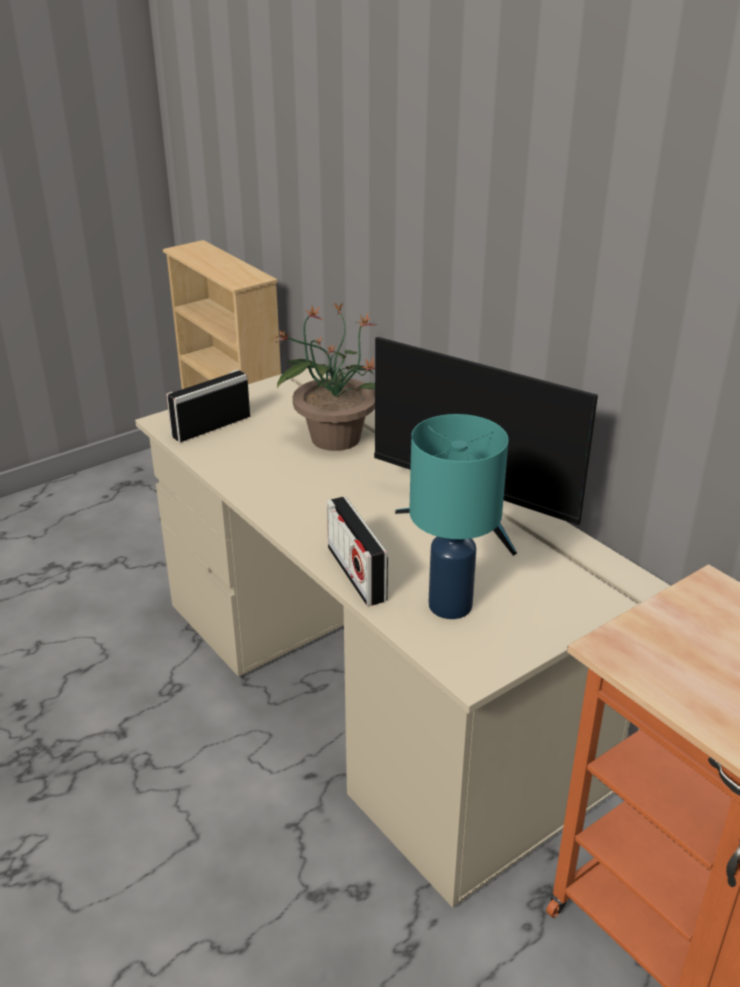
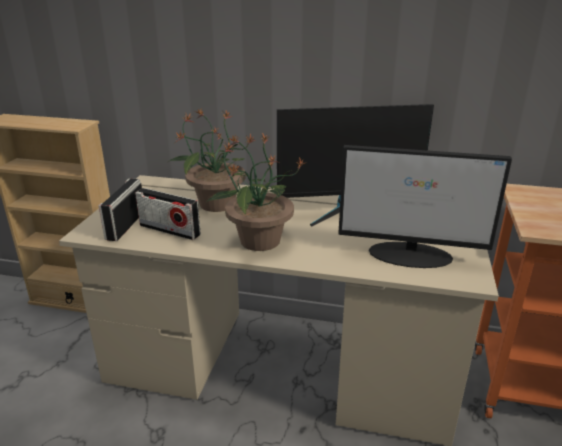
camera: 40 degrees left, 5 degrees down
(309, 505) = (258, 241): none -> potted plant
(356, 574) = (342, 262): radio -> radio (169, 230)
(451, 605) = (411, 255): turquoise table lamp -> monitor

